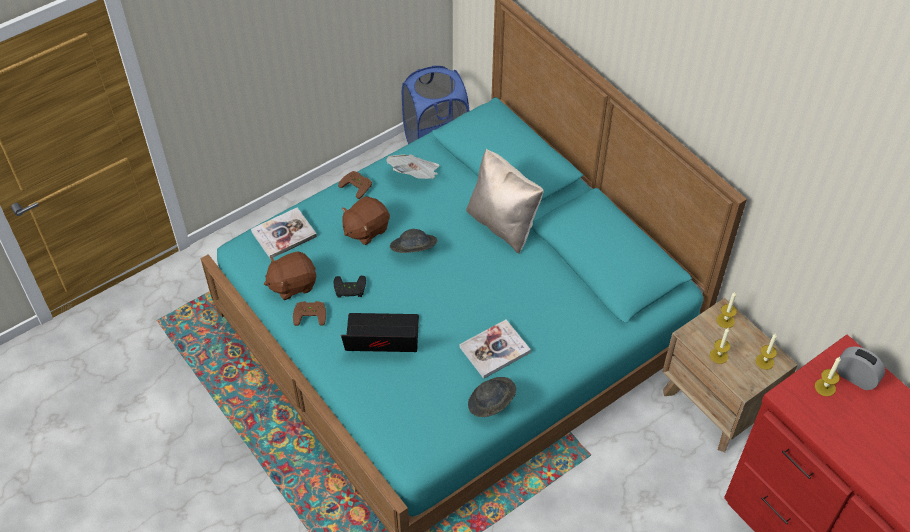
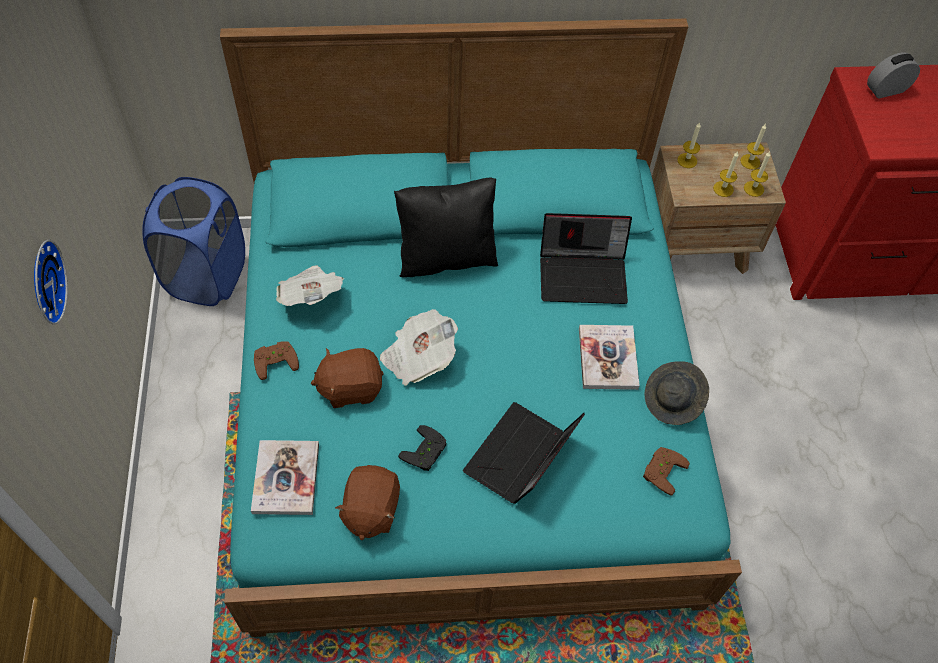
camera: 60 degrees left, 5 degrees up
(269, 33) = (44, 282): none -> wall clock
(310, 313) = (430, 513): brown game controller -> brown game controller (661, 470)
(366, 229) = (350, 387): brown plush toy -> brown plush toy turned 90 degrees clockwise
(413, 250) = (418, 357): grey hat -> newspaper
(503, 224) = (446, 257): beige pillow -> black pillow
(553, 304) = (584, 274): none -> laptop
(825, 387) = (886, 115): candle -> candle (753, 188)

